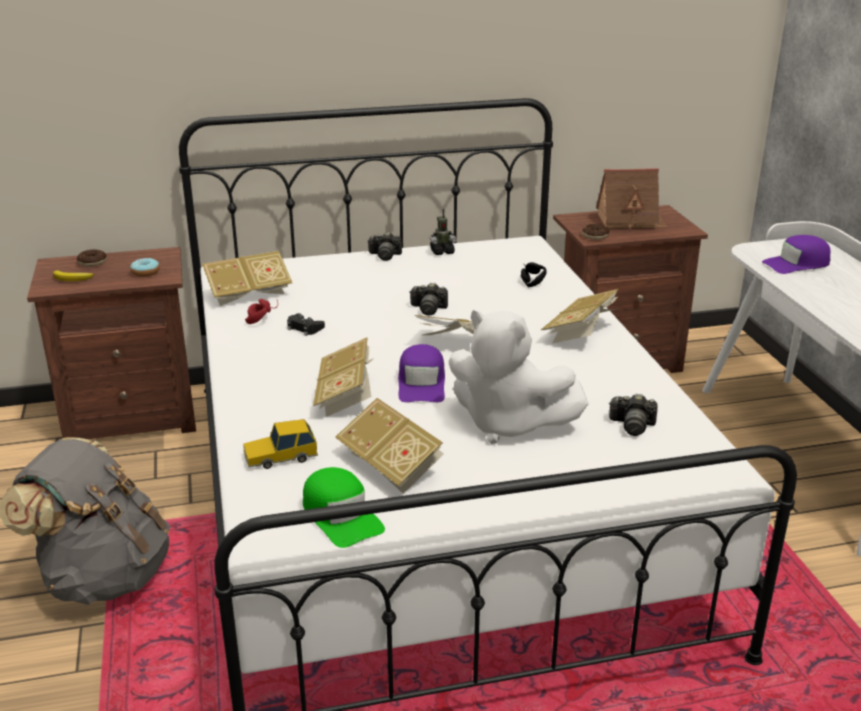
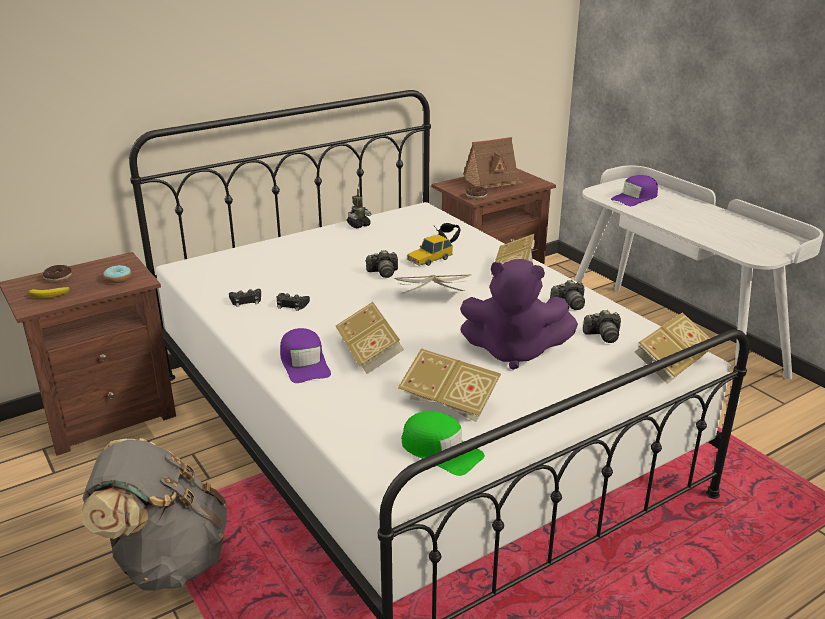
camera: 20 degrees left, 0 degrees up
(248, 294) = (220, 284): book -> book (672, 364)
(261, 316) = (246, 300): red headphones -> black game controller
(280, 456) = (354, 413): toy car -> toy car (429, 259)
(385, 255) = (314, 235): camera -> camera (569, 304)
(422, 383) = (423, 332): purple cap -> purple cap (304, 363)
(508, 424) = (513, 352): white plush toy -> purple plush toy

